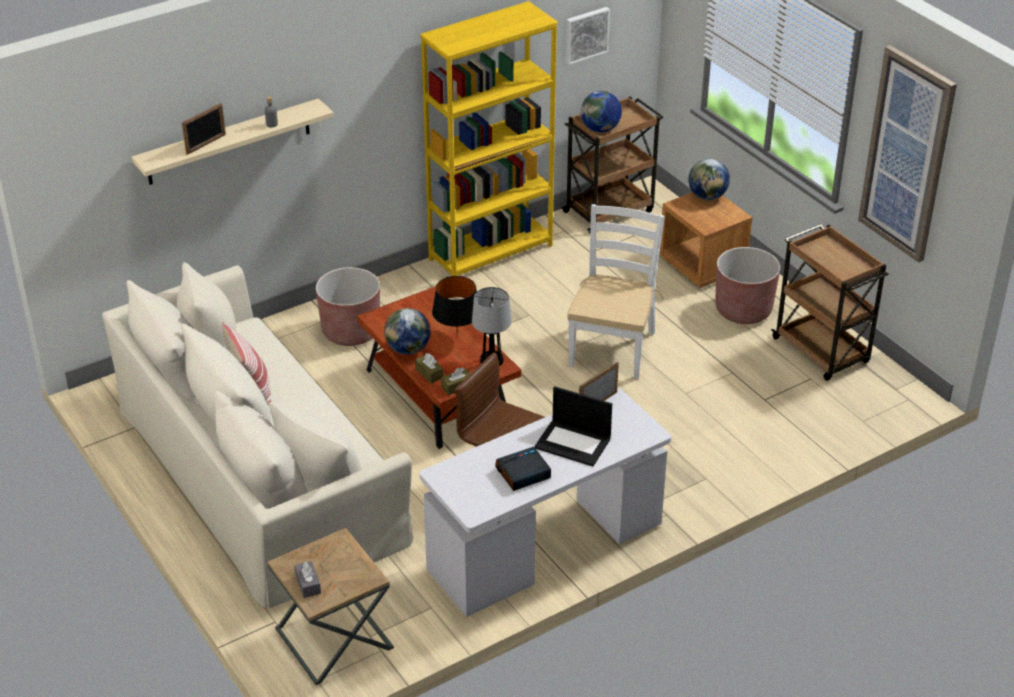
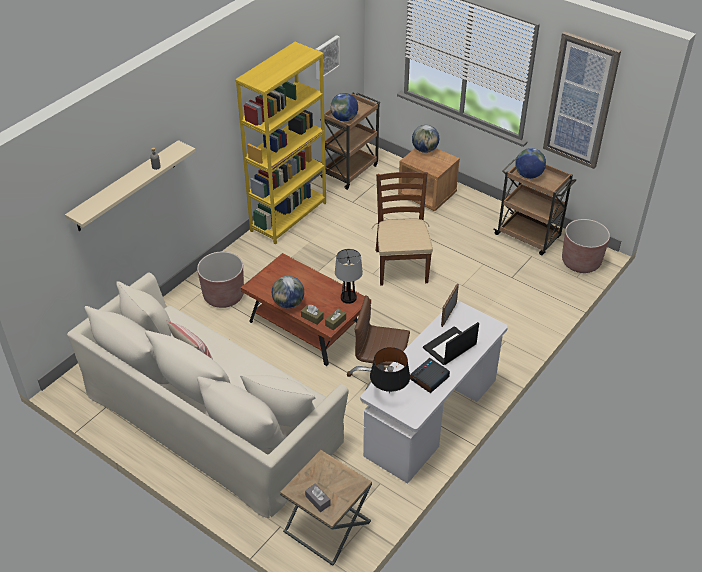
camera: 20 degrees left, 5 degrees up
(206, 144) = (116, 192): picture frame -> none
(456, 337) = (316, 286): black table lamp -> black table lamp (389, 393)
(574, 443) = (449, 347): laptop -> laptop turned 135 degrees clockwise
(612, 348) = (401, 266): white chair -> brown chair
(743, 310) = (467, 220): brown planter -> brown planter (581, 262)
(822, 253) = (528, 175): none -> globe

